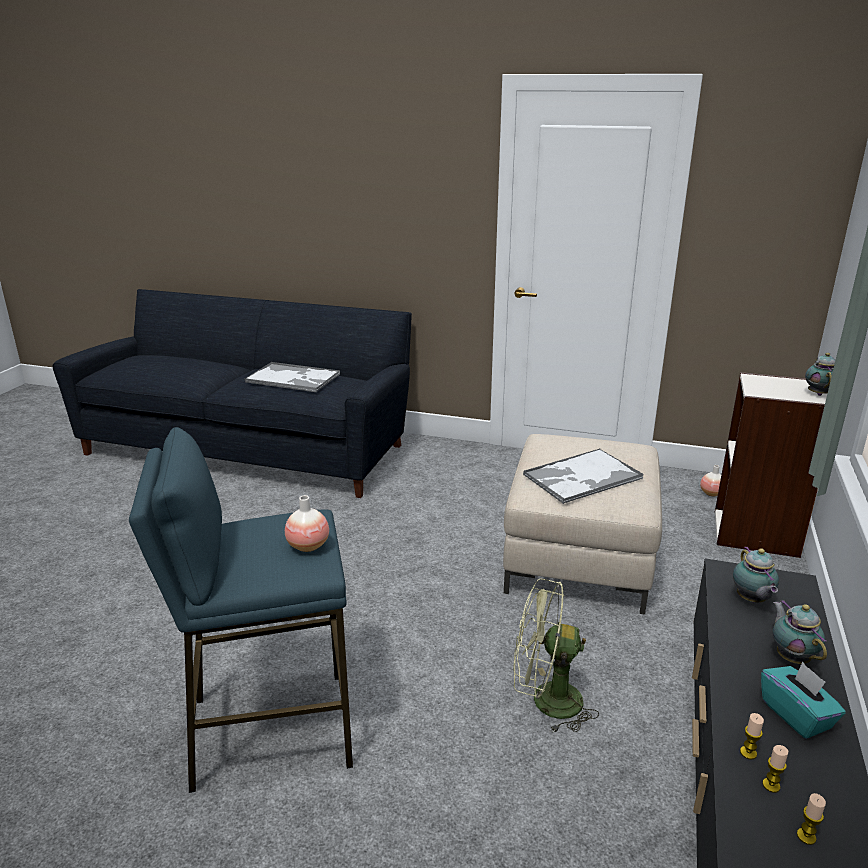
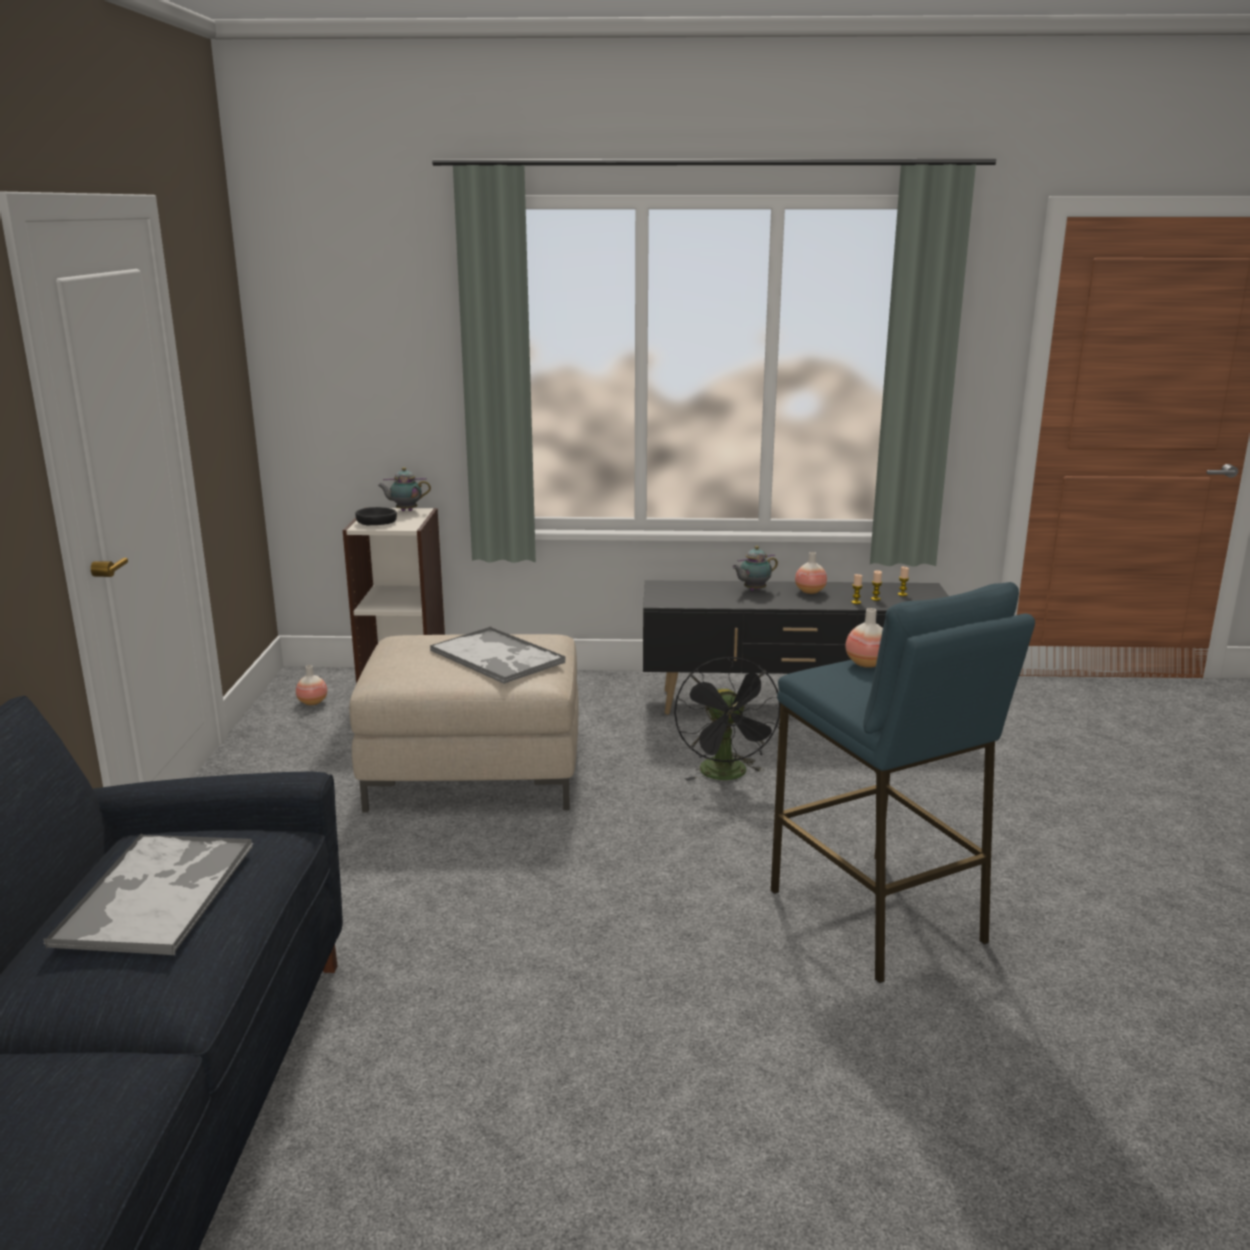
camera: 105 degrees left, 5 degrees down
(545, 701) = (727, 775): green fan -> black fan
(751, 600) = (694, 596): teapot -> none
(769, 382) = (376, 522): none -> black bowl
(796, 715) = (810, 591): turquoise tissue box -> vase

